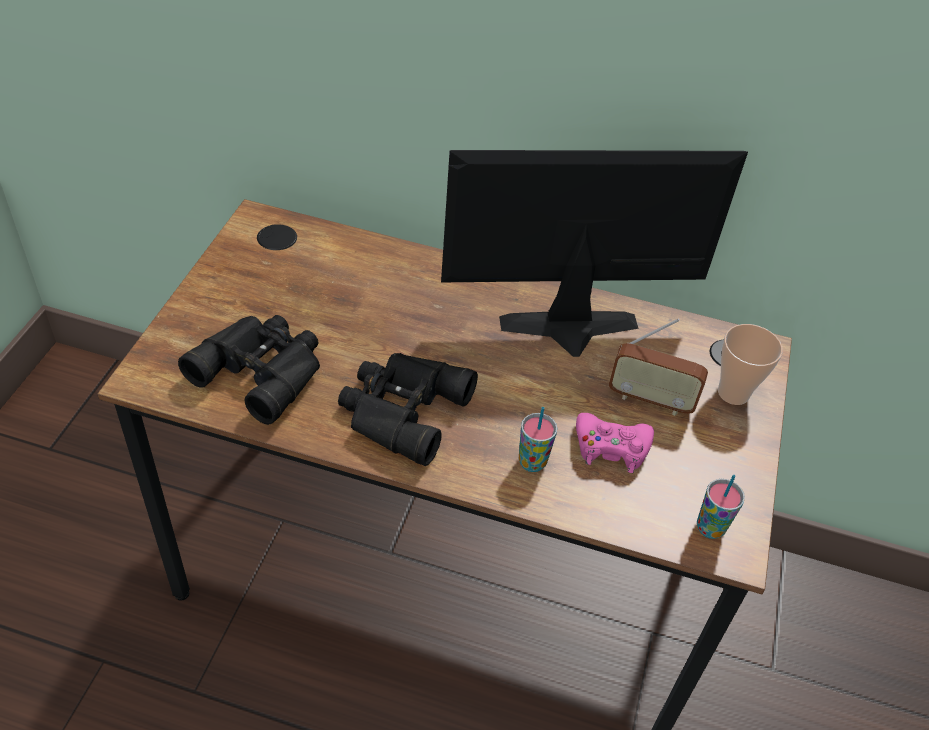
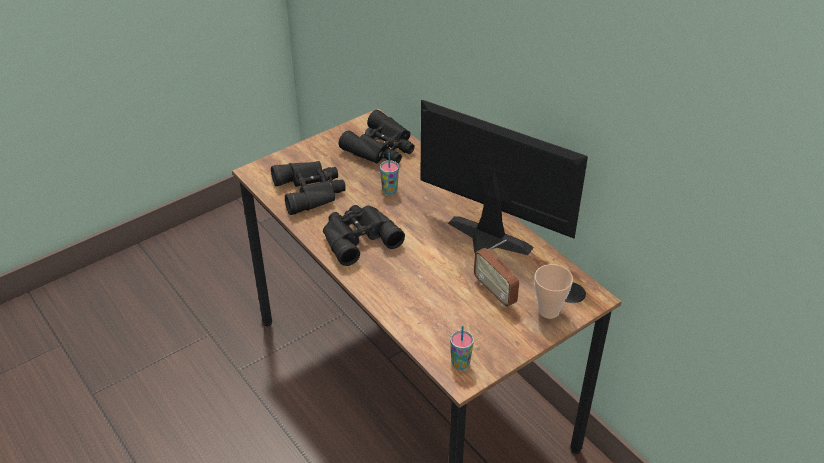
camera: 40 degrees right, 5 degrees down
(307, 257) = (382, 148): none -> black binoculars
(532, 462) = (399, 289): cup -> cup (389, 190)
(611, 448) = (447, 303): pink game controller -> none

